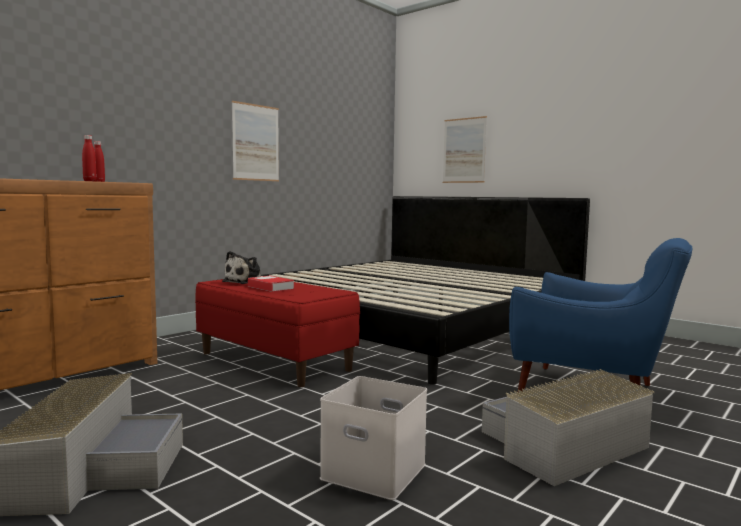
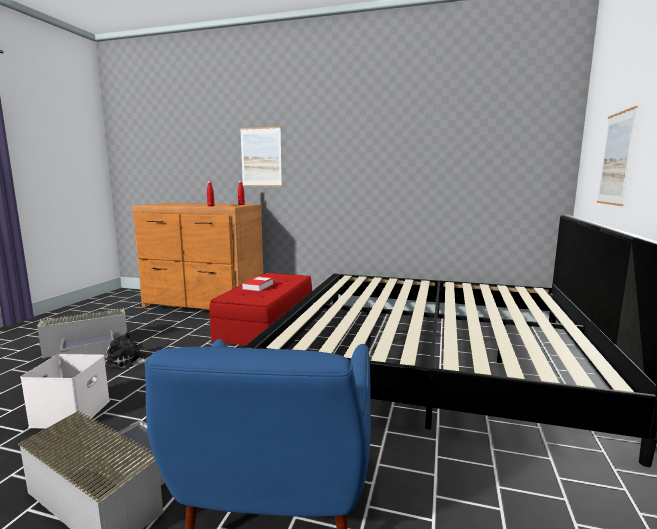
camera: 65 degrees right, 5 degrees up
(246, 282) = (276, 279): plush toy -> plush toy (128, 361)
(256, 142) = (373, 168): picture -> picture (261, 157)

